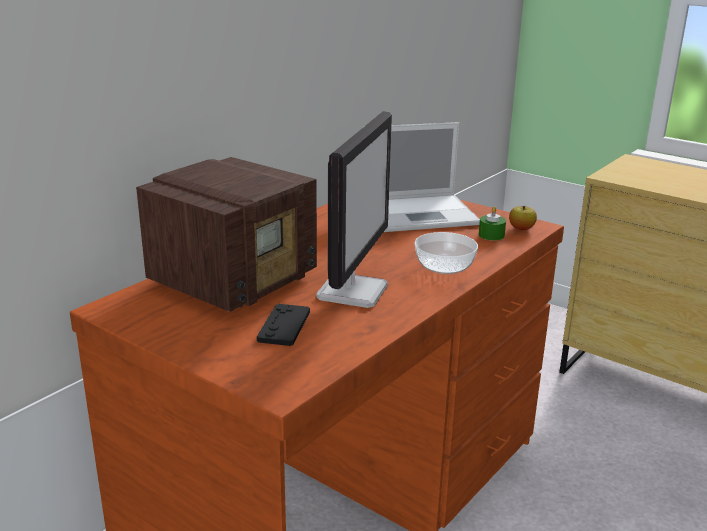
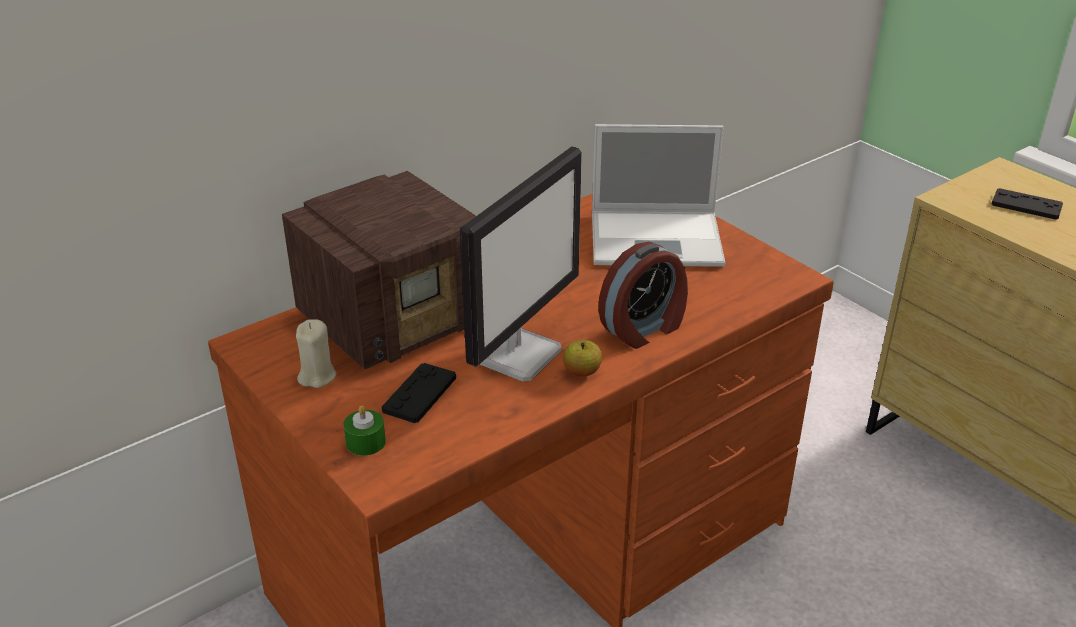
camera: 15 degrees right, 10 degrees up
(185, 324) = (317, 376): none -> beige candle
(444, 266) = (644, 329): bowl -> alarm clock
(491, 235) = (729, 286): green candle -> green candle (365, 442)
(521, 229) = (774, 279): apple -> apple (582, 372)
(662, 176) = (1026, 205): none -> black game controller

